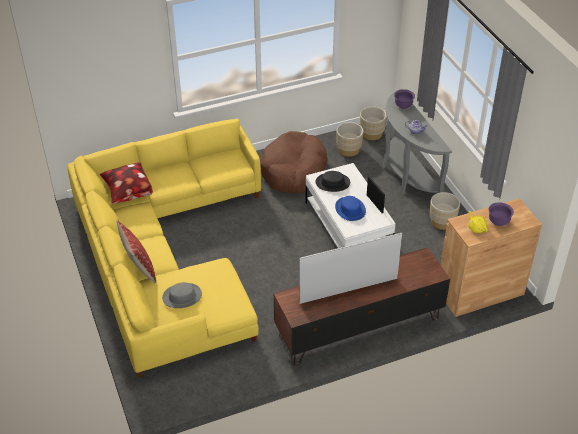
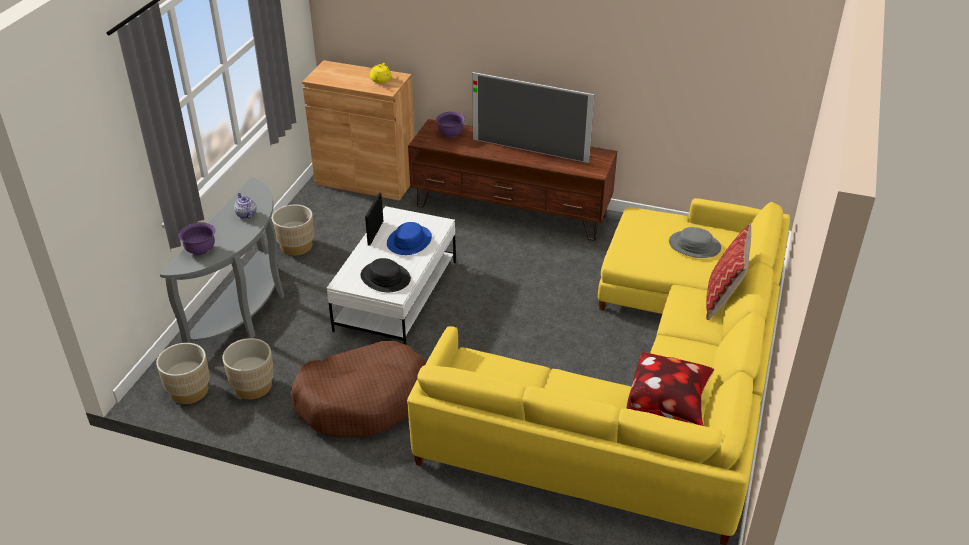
camera: 140 degrees left, 5 degrees down
(498, 222) = (354, 75): purple bowl -> purple bowl (450, 134)

